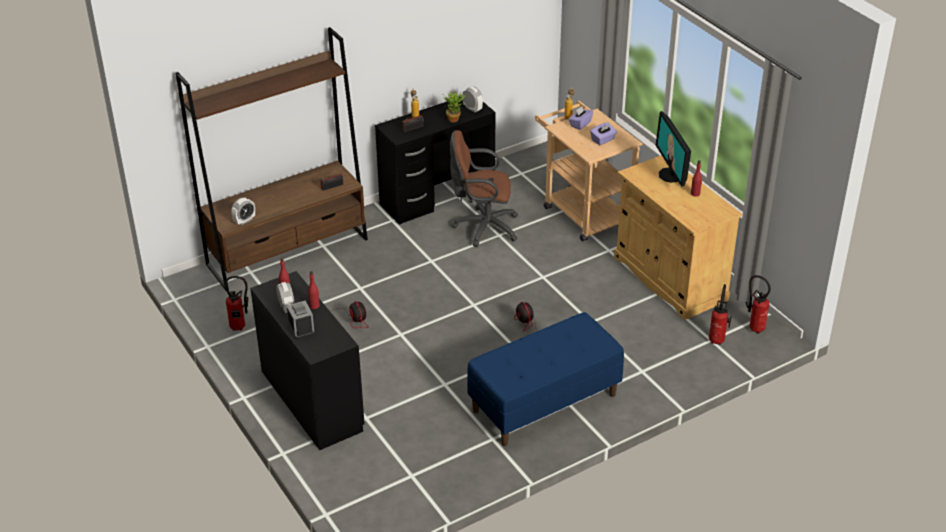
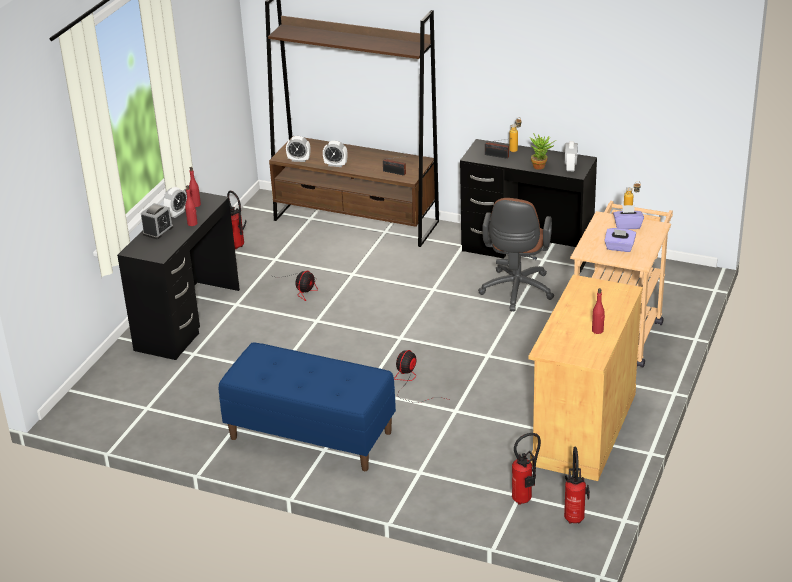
camera: 55 degrees right, 5 degrees down
(279, 207) = (335, 165): none -> alarm clock
(483, 227) = (516, 292): brown office chair -> brown office chair turned 135 degrees counterclockwise
(670, 175) = (609, 304): monitor -> none

